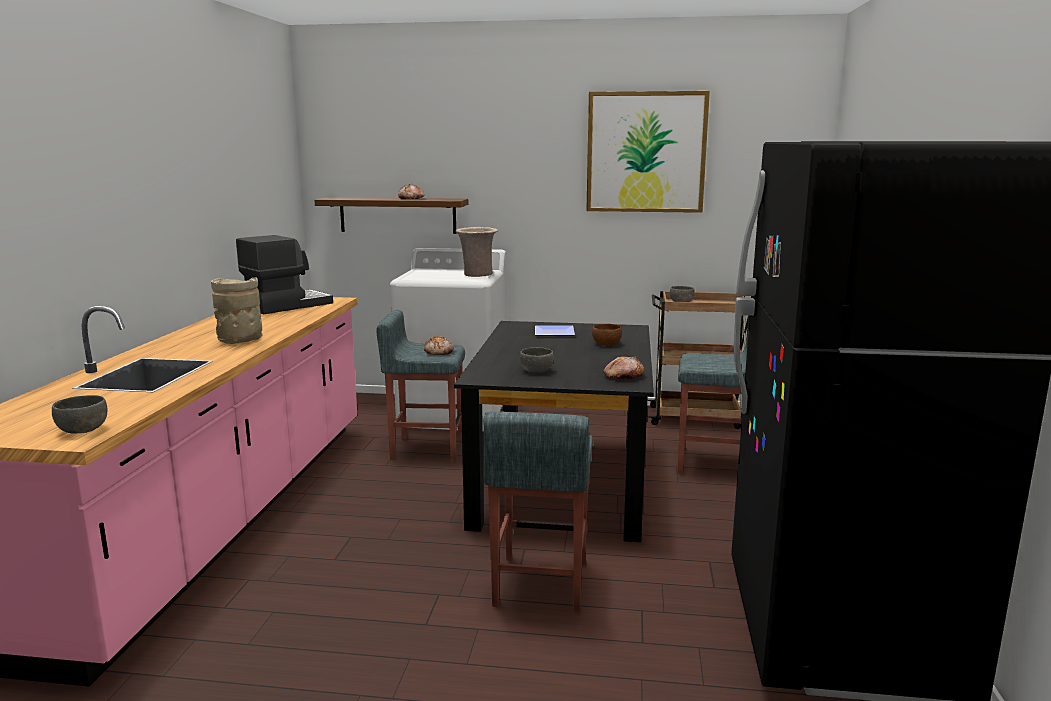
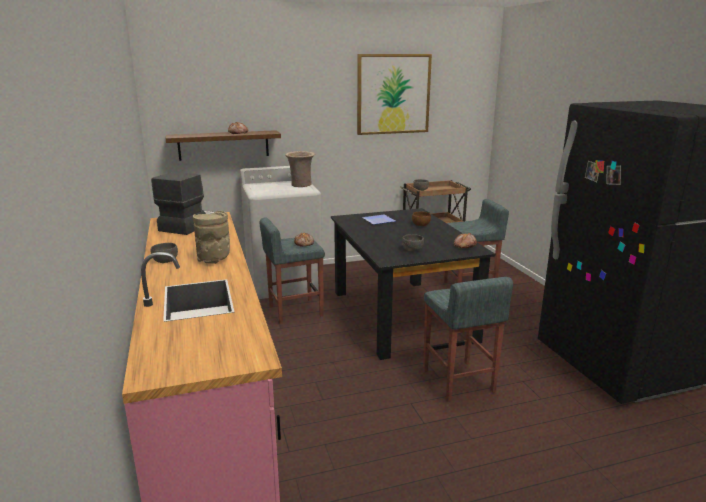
camera: 25 degrees left, 5 degrees up
(82, 429) = (244, 352): grey bowl -> grey bowl (165, 261)

